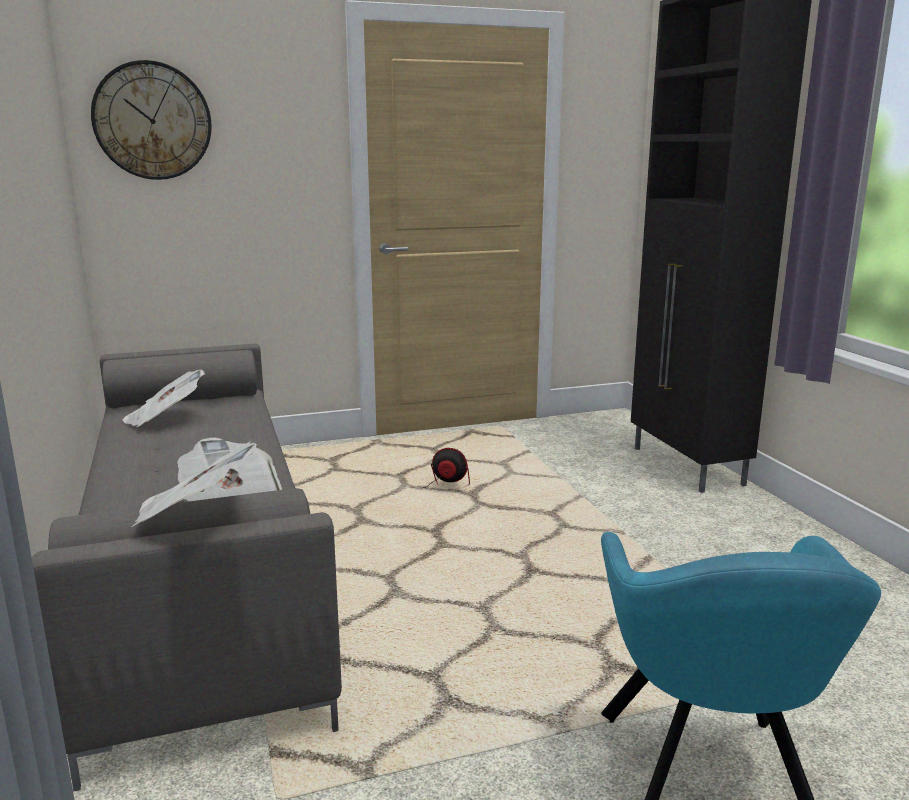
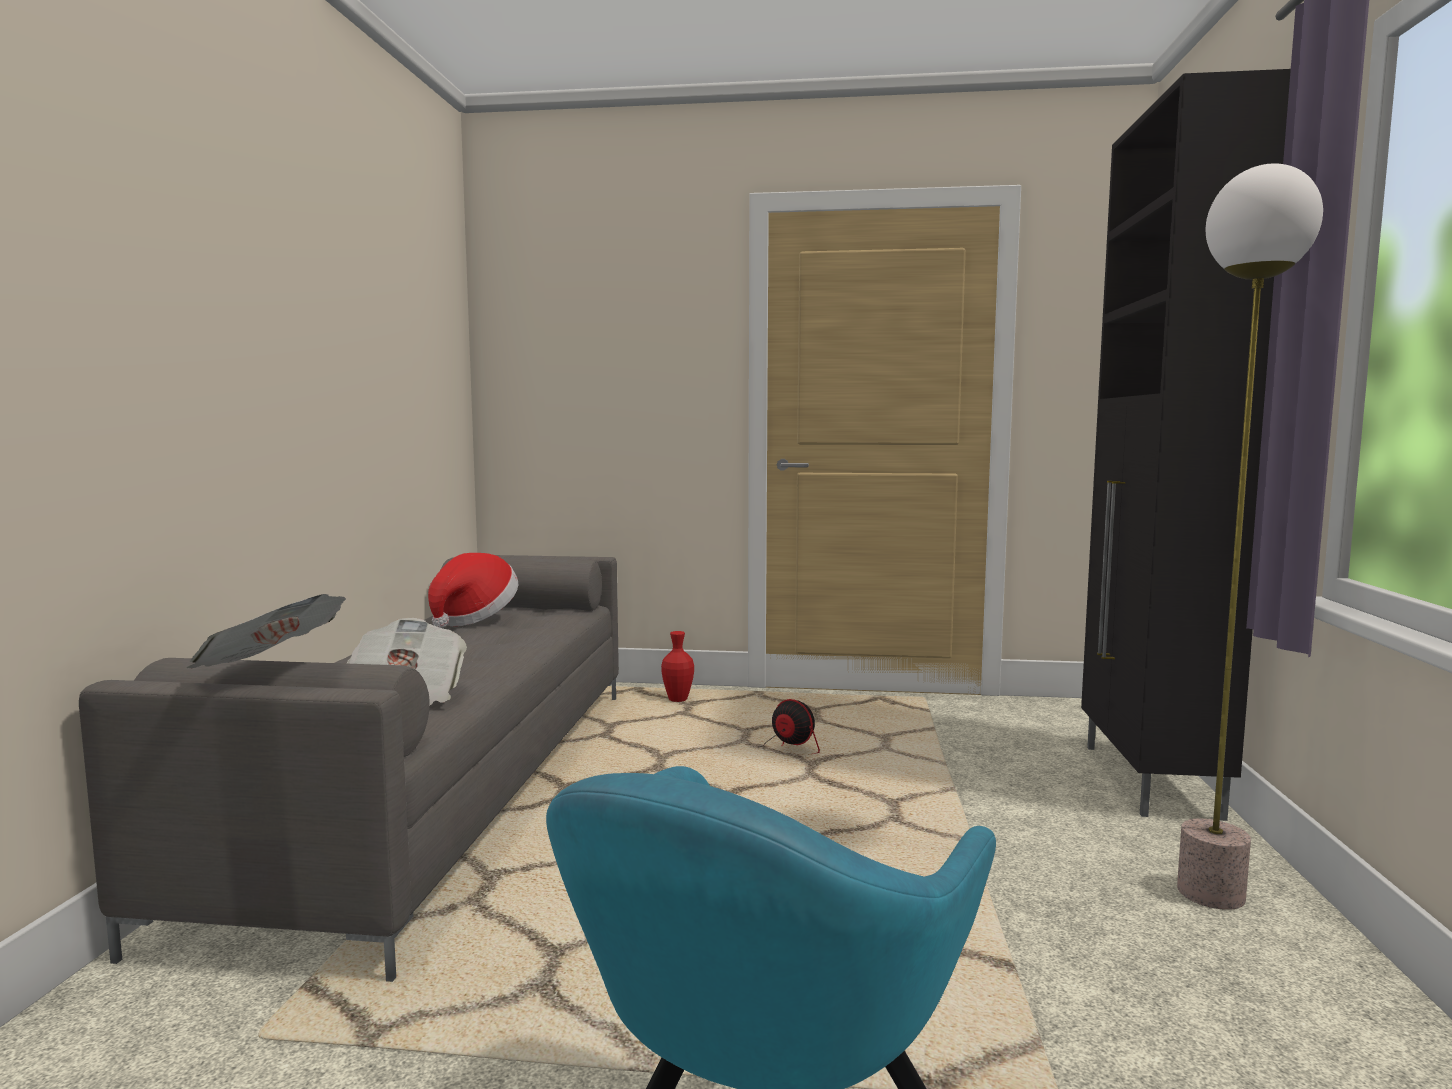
camera: 25 degrees right, 10 degrees down
(152, 121) = (546, 325): wall clock -> none
(165, 419) = (473, 619): newspaper -> hat
(317, 458) = (678, 700): none -> red vase
(771, 535) = (1212, 893): none -> floor lamp

